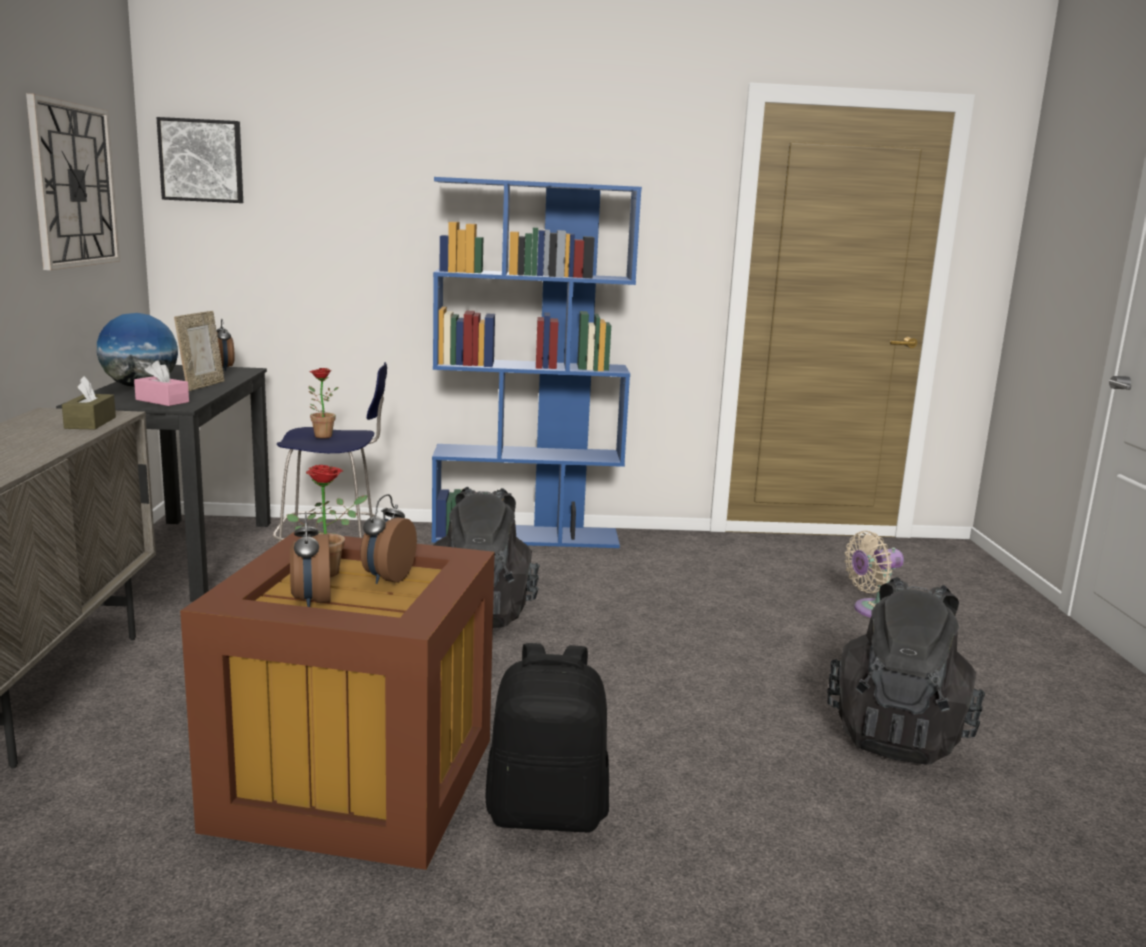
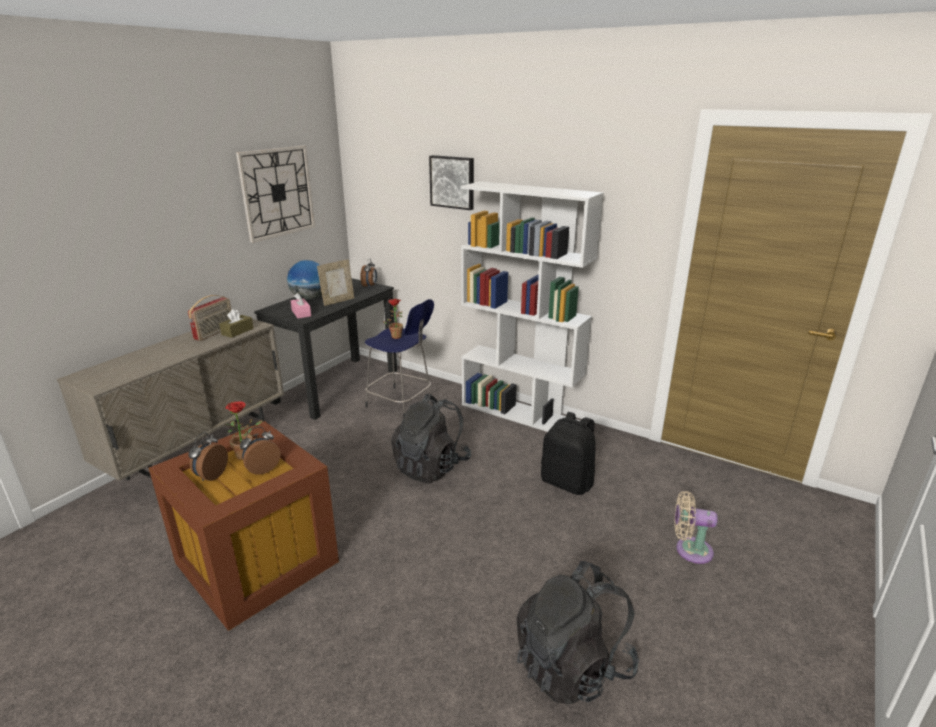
camera: 35 degrees right, 10 degrees up
(44, 428) = (215, 333): none -> radio
(202, 161) = (366, 166): picture -> picture (453, 182)
(527, 536) = (521, 413): blue bookcase -> white bookcase
(547, 812) = (312, 623): black backpack -> black backpack (567, 482)

